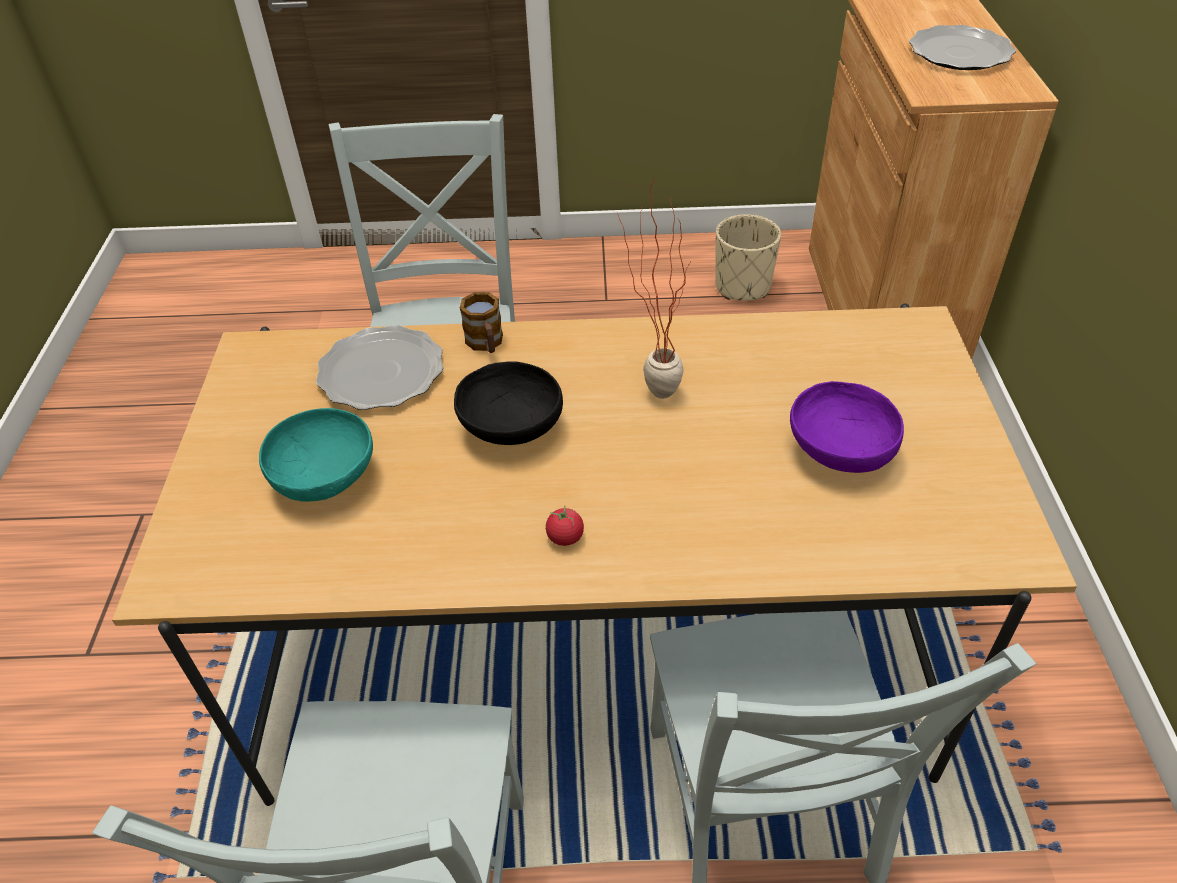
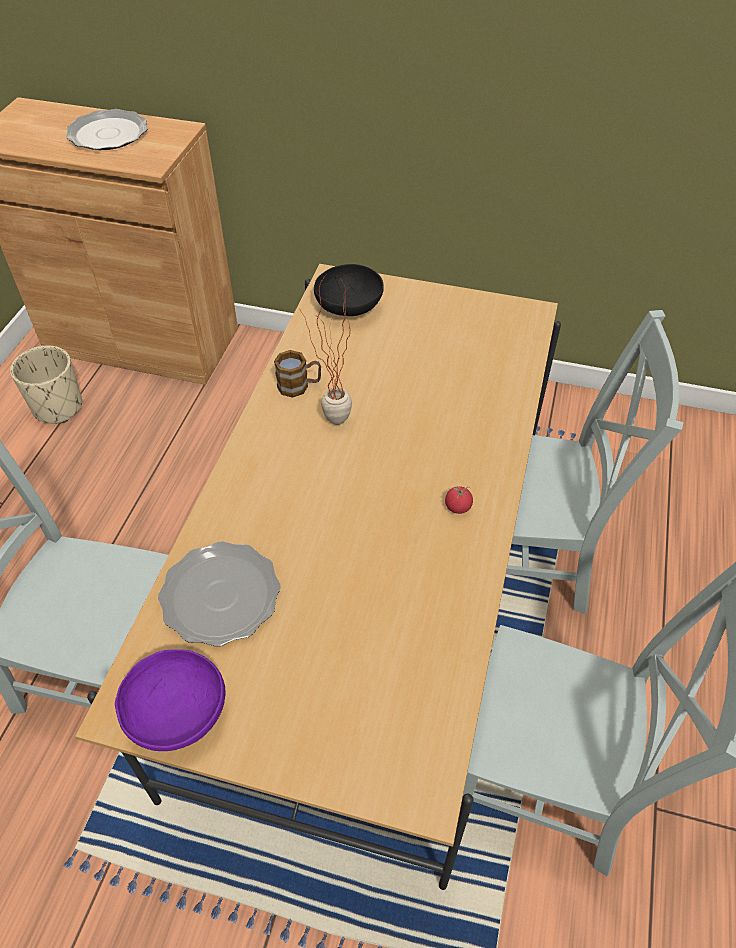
camera: 75 degrees left, 5 degrees up
(326, 478) = (341, 654): turquoise bowl -> none
(486, 344) = (223, 513): mug -> mug (299, 386)
(510, 427) = (334, 516): black bowl -> black bowl (349, 308)
(838, 450) = (429, 353): purple bowl -> purple bowl (176, 714)

